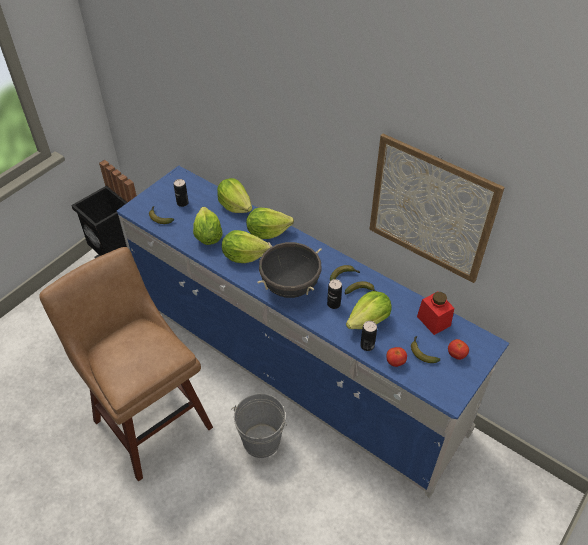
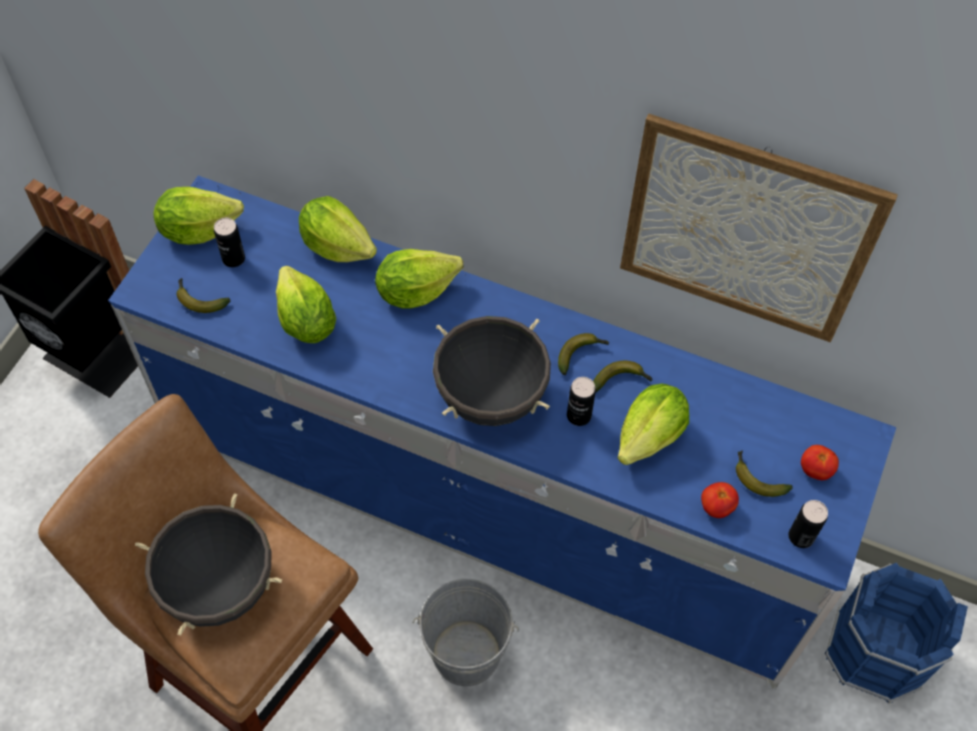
camera: 15 degrees left, 10 degrees up
(126, 351) = (220, 587): none -> black cooking pot
(244, 256) = (387, 350): lettuce -> lettuce (198, 230)
(367, 345) = (660, 486): can -> can (801, 536)
(433, 321) = (760, 412): red jar -> none
(494, 491) = (876, 650): none -> blue bucket

